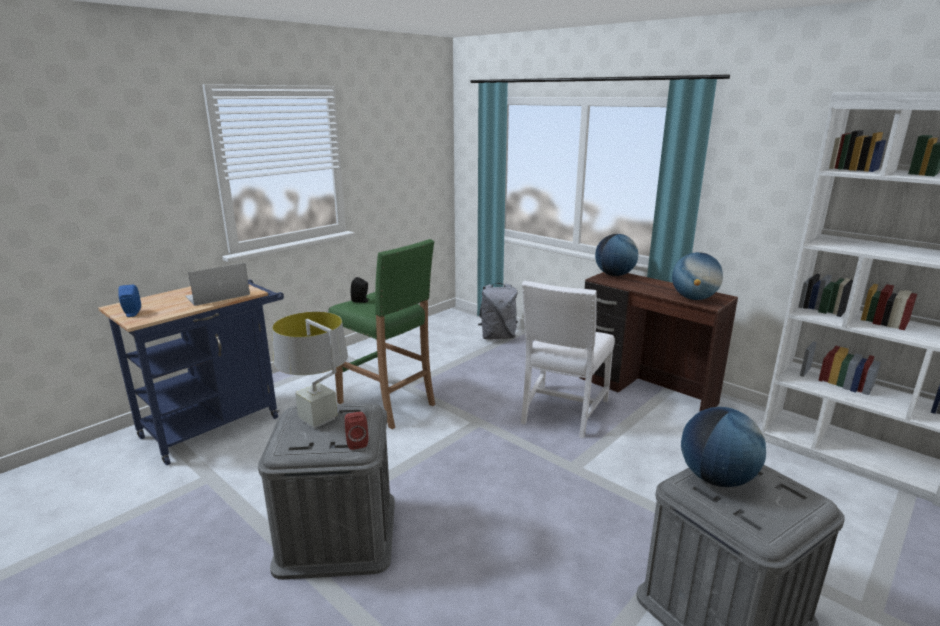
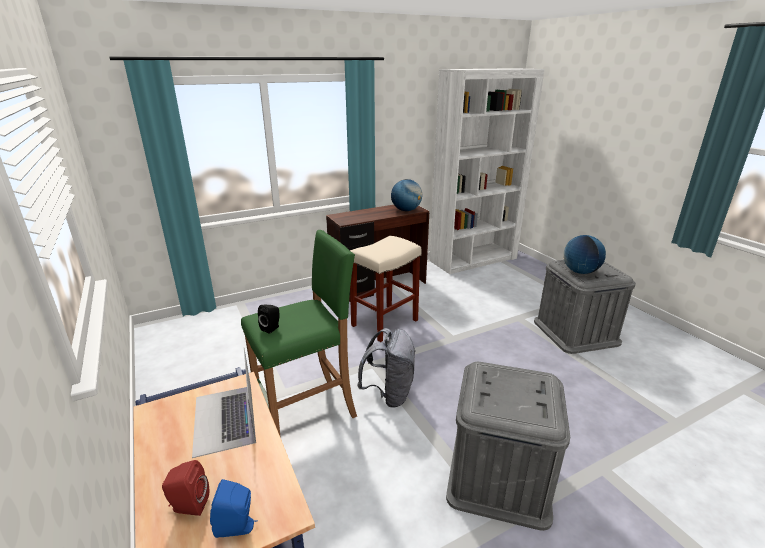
camera: 70 degrees left, 5 degrees up
(318, 419) = (498, 396): grey table lamp -> none
(356, 442) = (538, 378): red speaker -> red speaker (188, 506)
(498, 337) = (236, 318): grey backpack -> grey backpack (389, 394)
(562, 412) = (384, 323): white chair -> beige stool
(614, 275) = (341, 216): globe -> none

